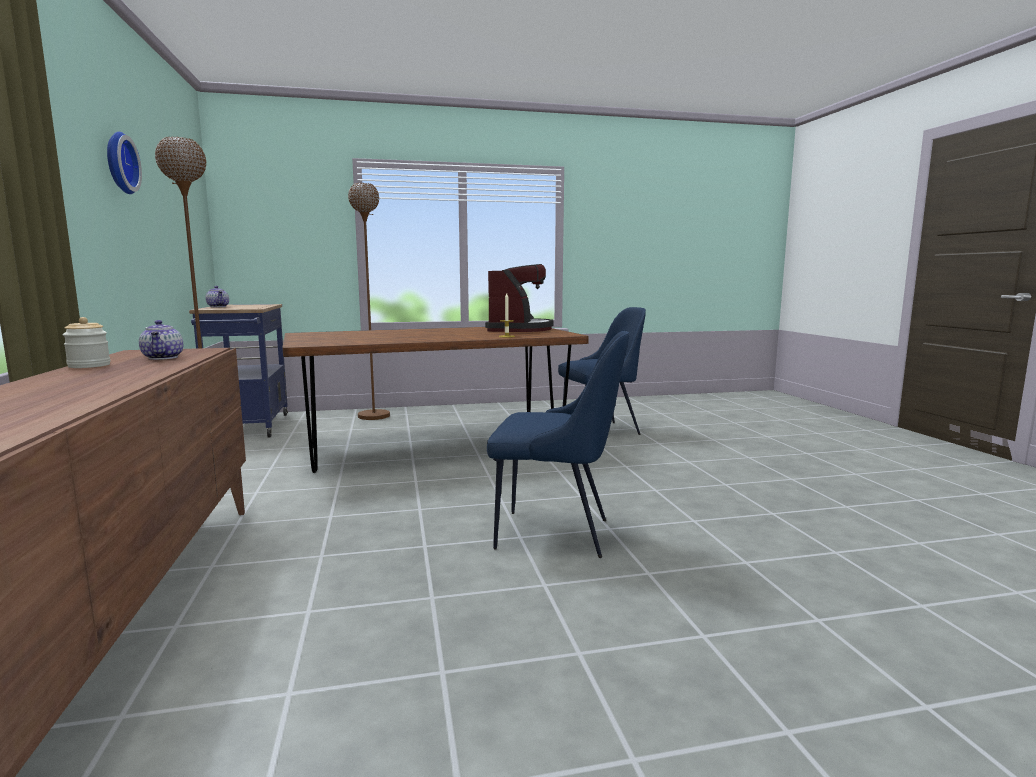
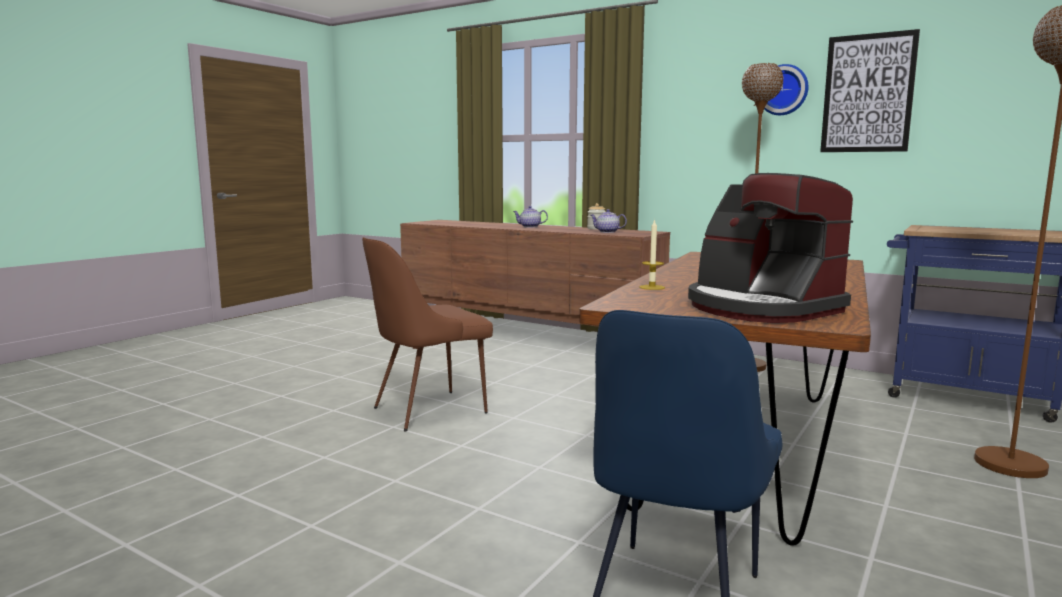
camera: 135 degrees right, 0 degrees up
(154, 186) = (868, 93): none -> picture
(218, 307) = (983, 228): teapot -> teapot (530, 227)
(554, 533) = (429, 411): blue chair -> brown chair

